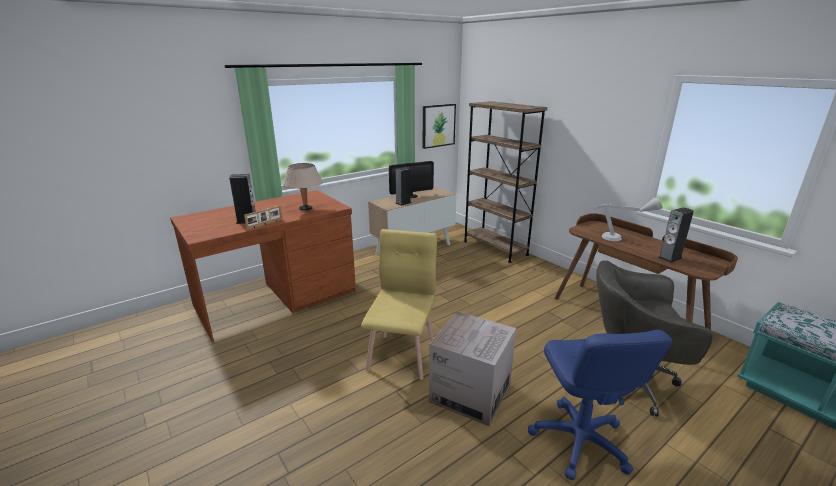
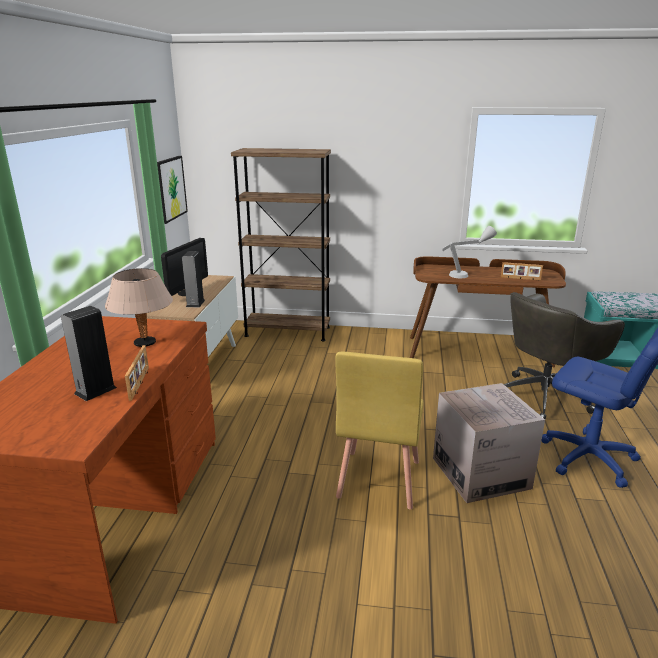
camera: 45 degrees left, 0 degrees up
(402, 355) = (378, 479): yellow chair -> yellow chair turned 135 degrees counterclockwise
(670, 258) = (520, 278): speaker -> picture frame

